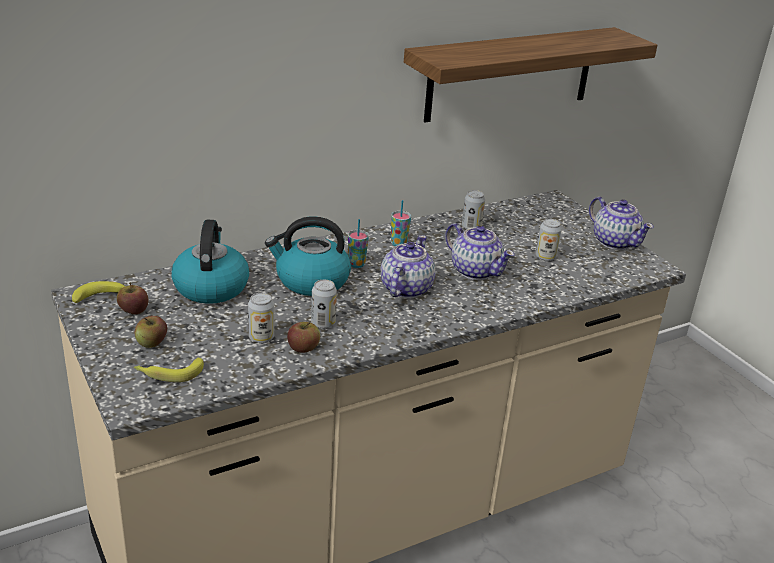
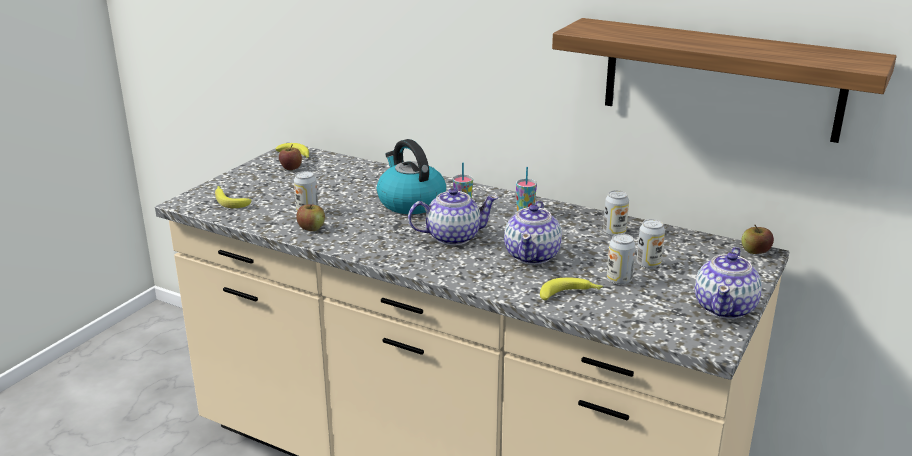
camera: 60 degrees right, 5 degrees down
(152, 343) = (259, 185): apple -> apple (755, 251)
(211, 287) = (353, 177): kettle -> none
(323, 323) = (354, 224): can -> can (648, 264)
(551, 282) = (571, 295): none -> banana

